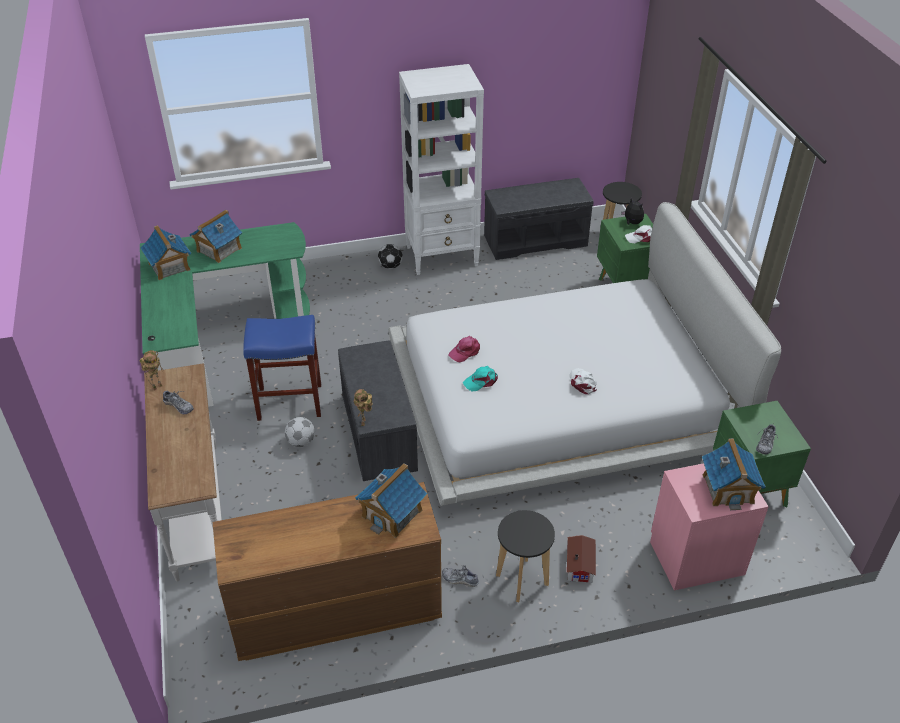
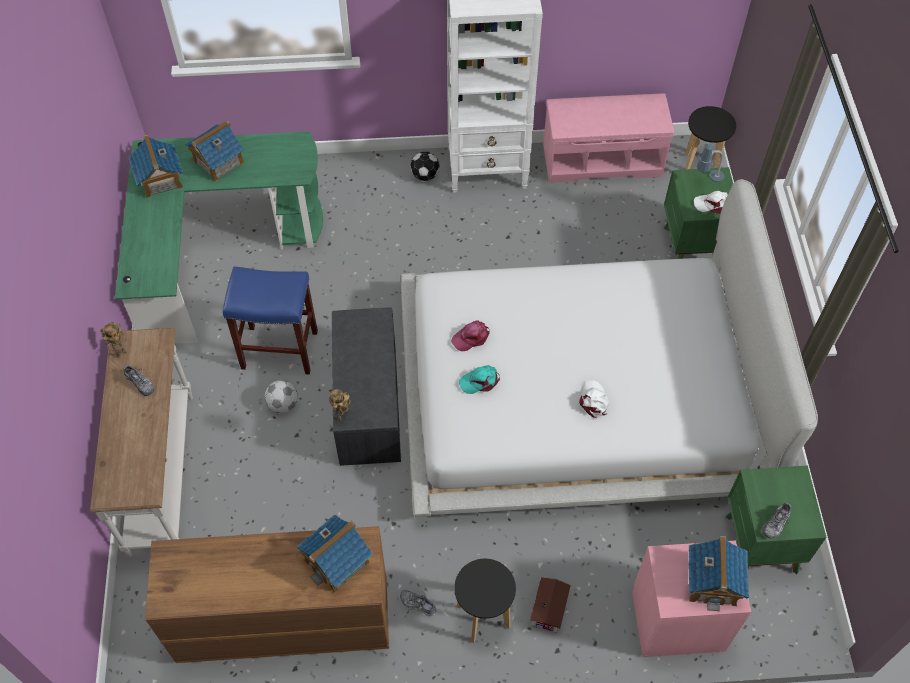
camera: 10 degrees right, 15 degrees up
(536, 240) = (603, 159): grey bench -> pink bench
(632, 223) = (708, 180): plush toy -> table lamp

